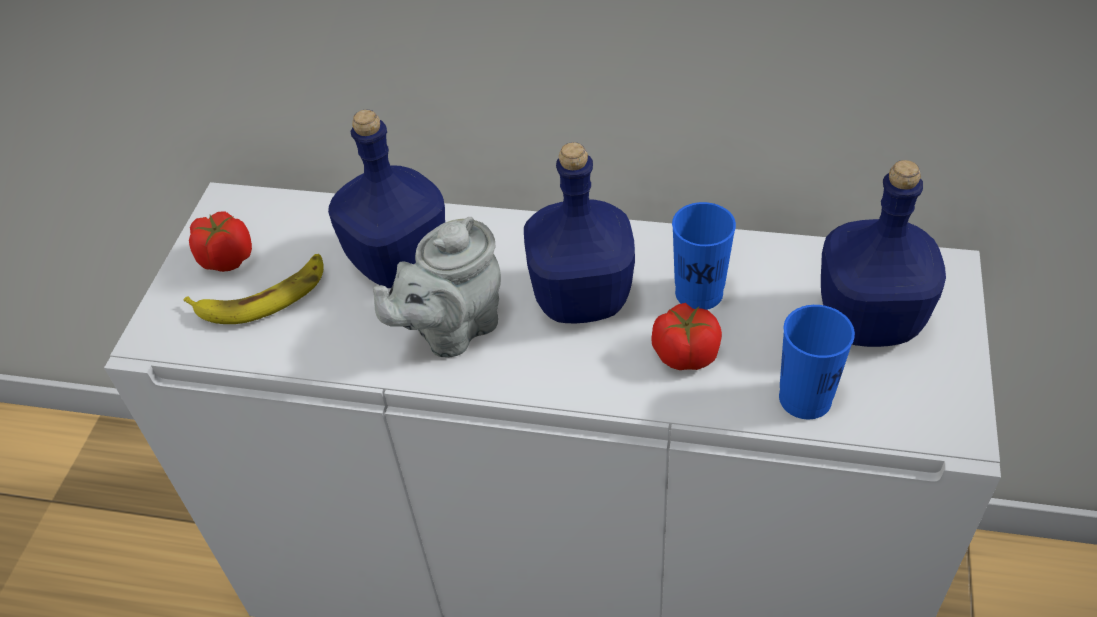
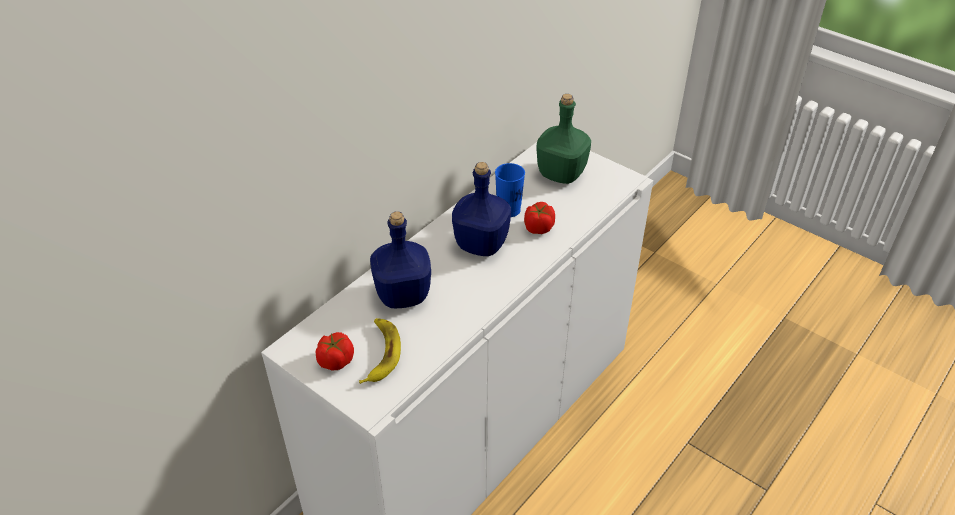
camera: 65 degrees left, 5 degrees down
(452, 330) = (464, 292): grey teapot -> none
(805, 399) = (586, 207): blue cup -> none
(870, 320) = (561, 173): blue bottle -> green bottle

